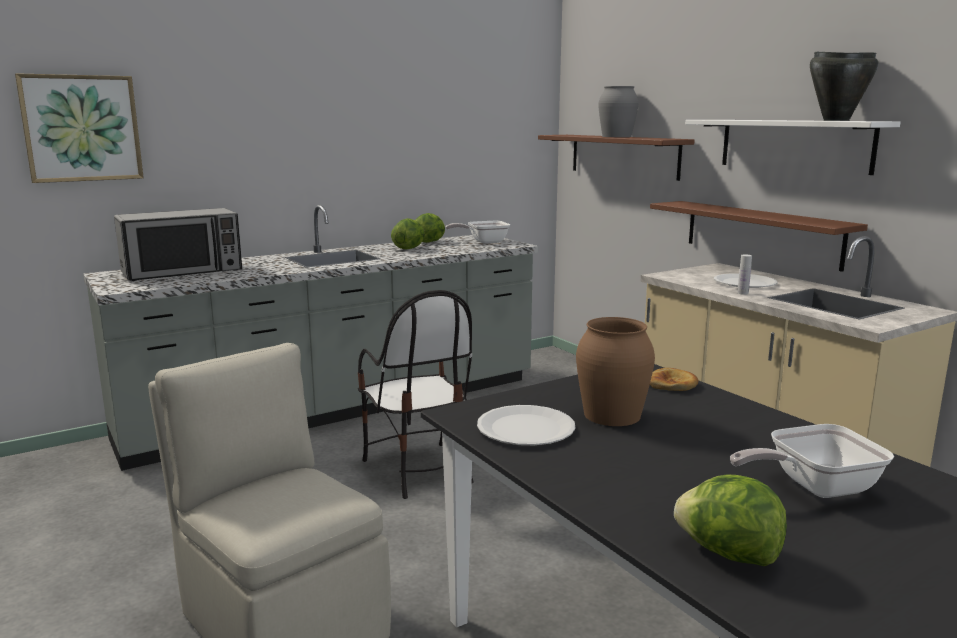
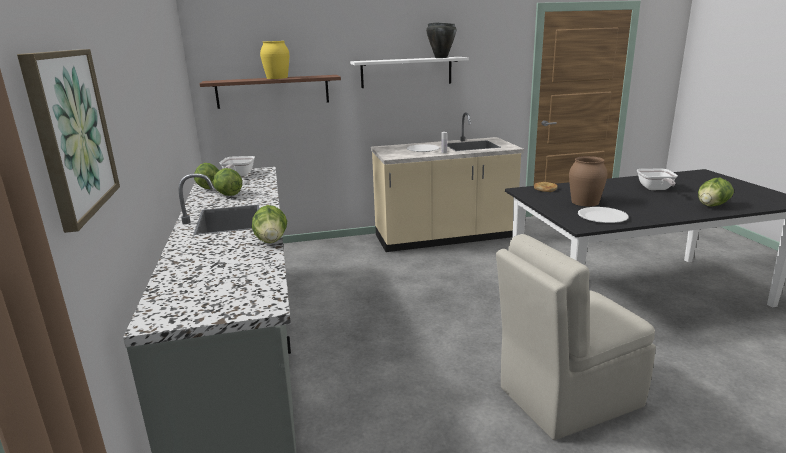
camera: 70 degrees left, 5 degrees up
(183, 272) = (207, 276): microwave -> none
(268, 274) = (271, 241): none -> lettuce
(418, 469) = (390, 329): chair -> none
(617, 136) = (277, 78): grey vase -> yellow vase
(761, 233) = (393, 124): brown shelf -> none

